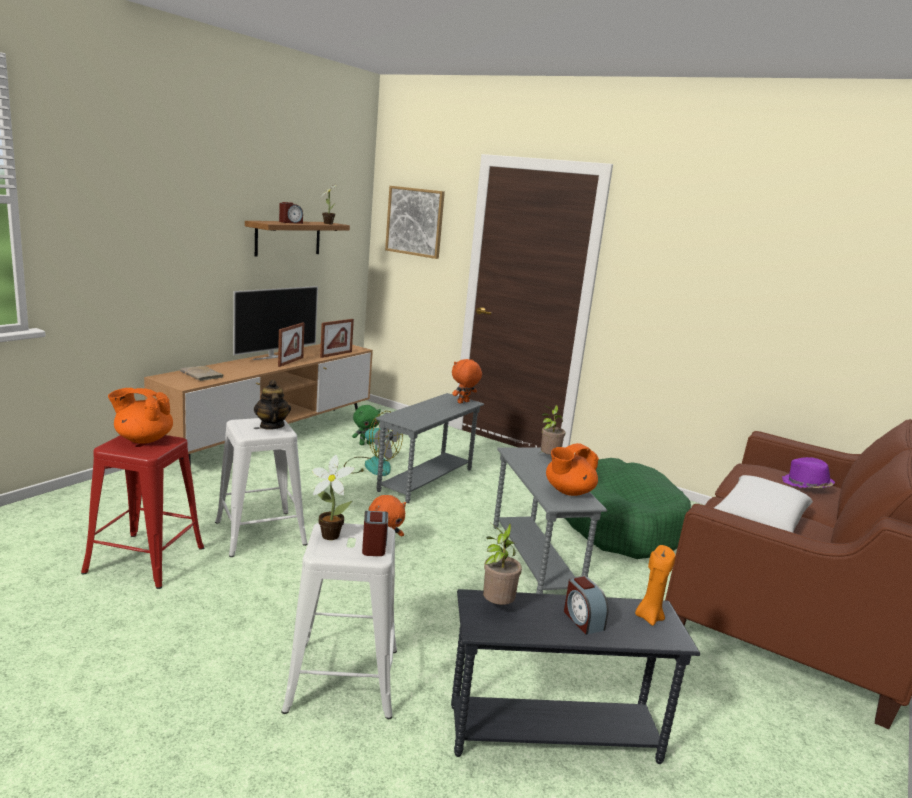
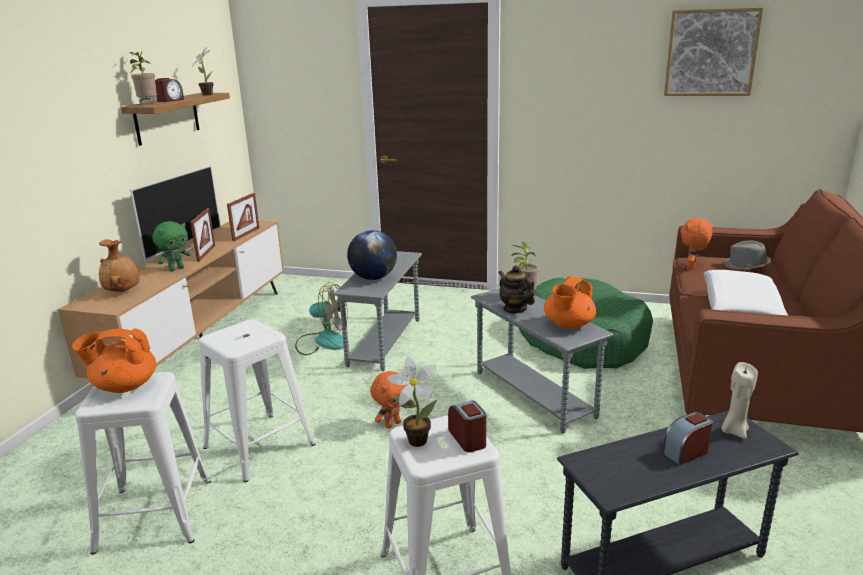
camera: 15 degrees left, 5 degrees up
(145, 559) = (155, 514): red stool -> white stool
(202, 375) = (123, 291): beige book -> brown vase
(271, 426) = (251, 332): teapot -> teapot (515, 309)
(365, 444) = (301, 319): green plush toy -> green plush toy (176, 269)
(415, 221) = (292, 77): picture -> picture (711, 53)
(421, 413) = (373, 278): none -> globe
(463, 402) = (403, 256): orange plush toy -> orange plush toy (692, 267)
(496, 606) = (605, 463): potted plant -> potted plant (147, 104)
(582, 620) = (686, 452): alarm clock -> alarm clock turned 105 degrees clockwise
(649, 617) = (734, 431): orange candle -> beige candle
(806, 485) = (746, 266): purple hat -> grey hat

